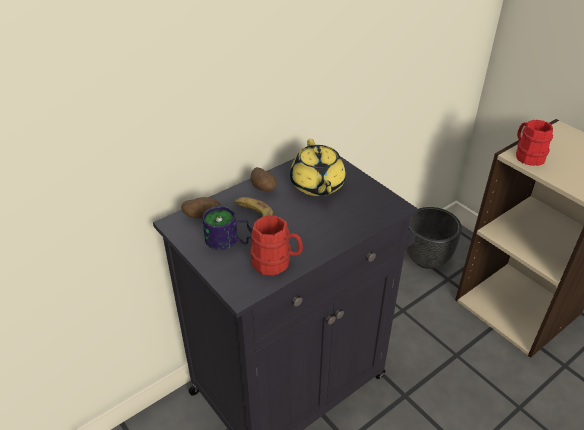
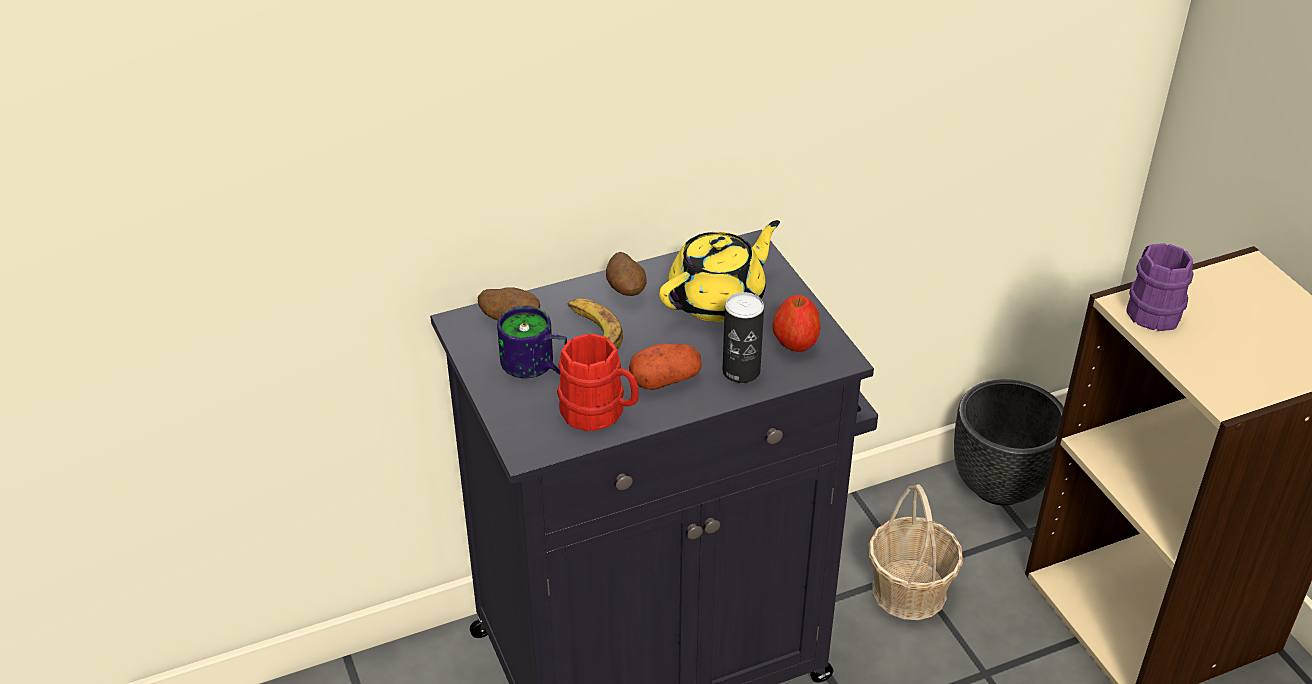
camera: 15 degrees right, 0 degrees up
(306, 235) = (665, 379): none -> potato
(317, 185) = (718, 299): yellow teapot -> yellow teapot turned 135 degrees counterclockwise
(347, 223) = (741, 371): none -> can
(370, 203) = (795, 344): none -> apple
(405, 320) = (909, 590): none -> basket
(527, 155) = (1150, 309): red mug -> purple mug

